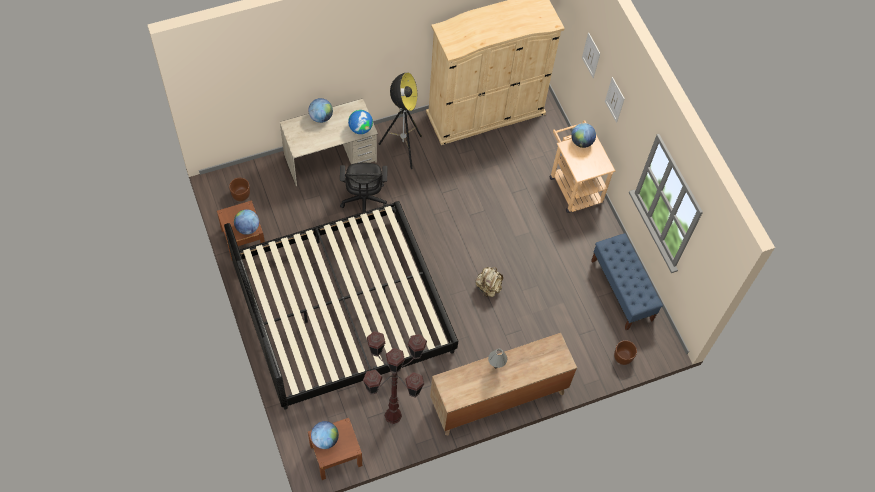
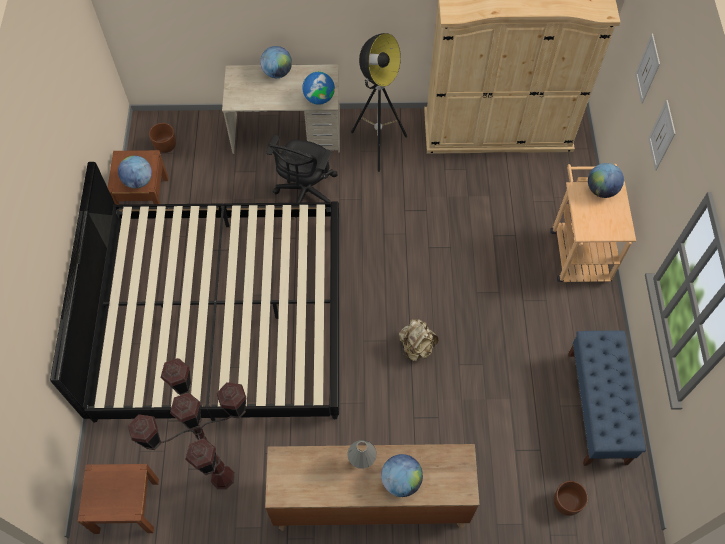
camera: 25 degrees right, 0 degrees up
(325, 439) = (102, 484): globe -> globe (401, 481)

